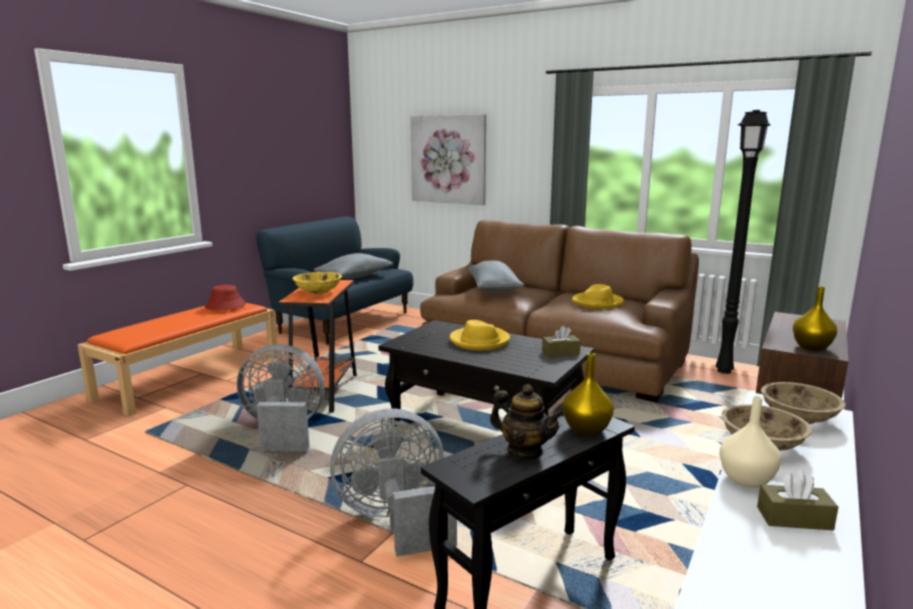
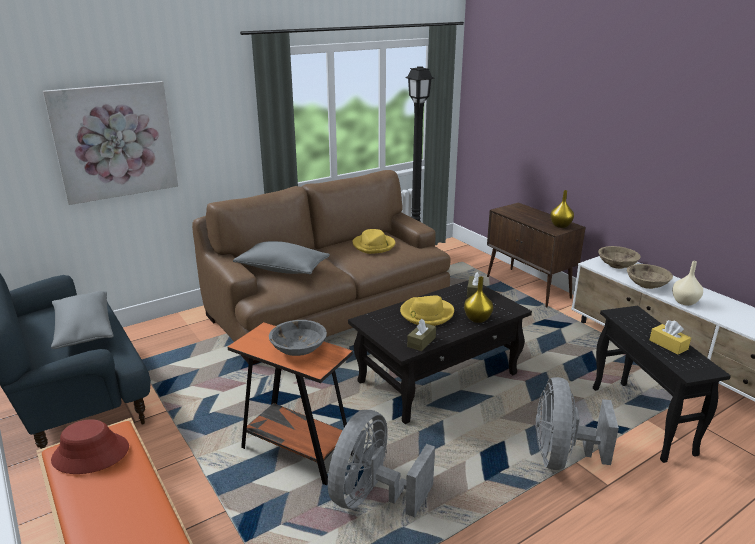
camera: 65 degrees left, 10 degrees up
(318, 291) = (298, 349): yellow bowl -> grey bowl
(525, 451) = (668, 345): teapot -> yellow tissue box
(585, 430) = (642, 320): yellow vase -> yellow vase (477, 319)
(794, 518) = (720, 305): brown tissue box -> brown tissue box (421, 342)

